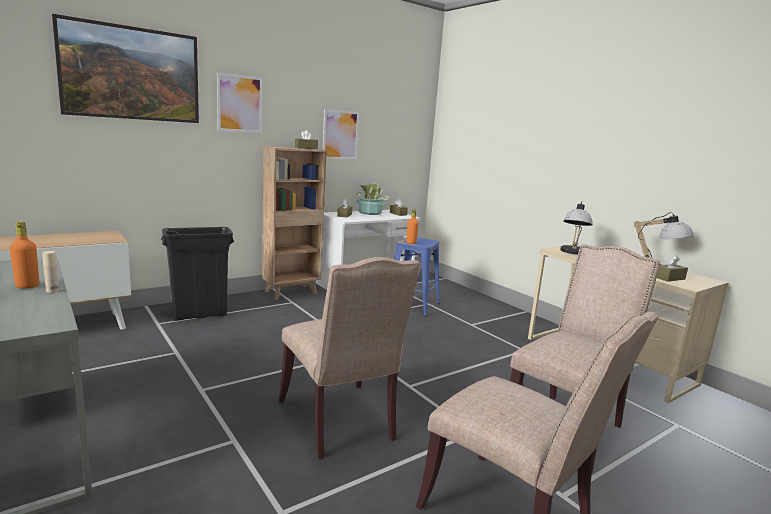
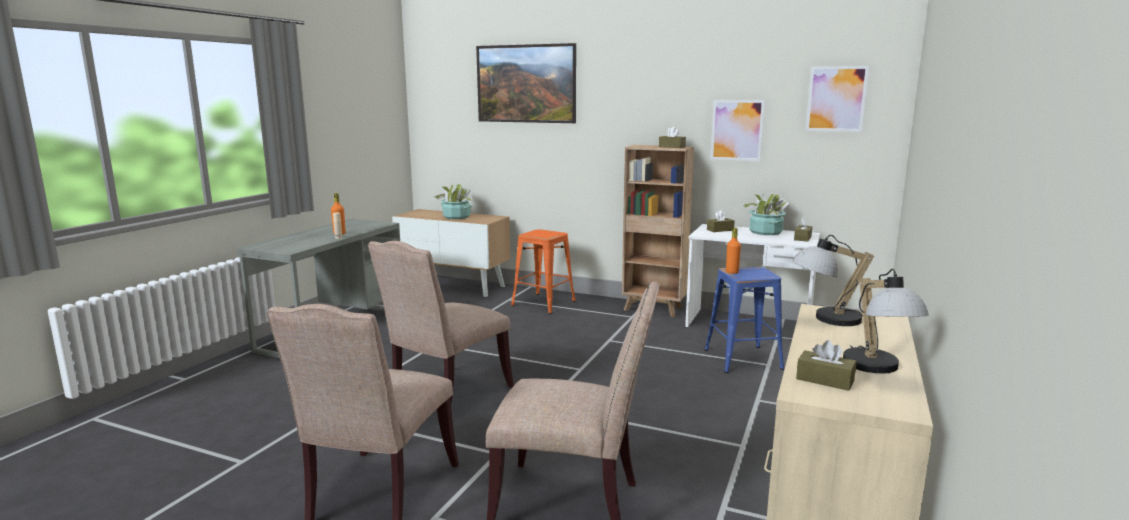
camera: 60 degrees right, 0 degrees up
(55, 240) = (456, 217): none -> potted plant
(200, 315) = (544, 303): black trash can -> orange stool
(240, 103) = (615, 101): picture -> picture (836, 99)

